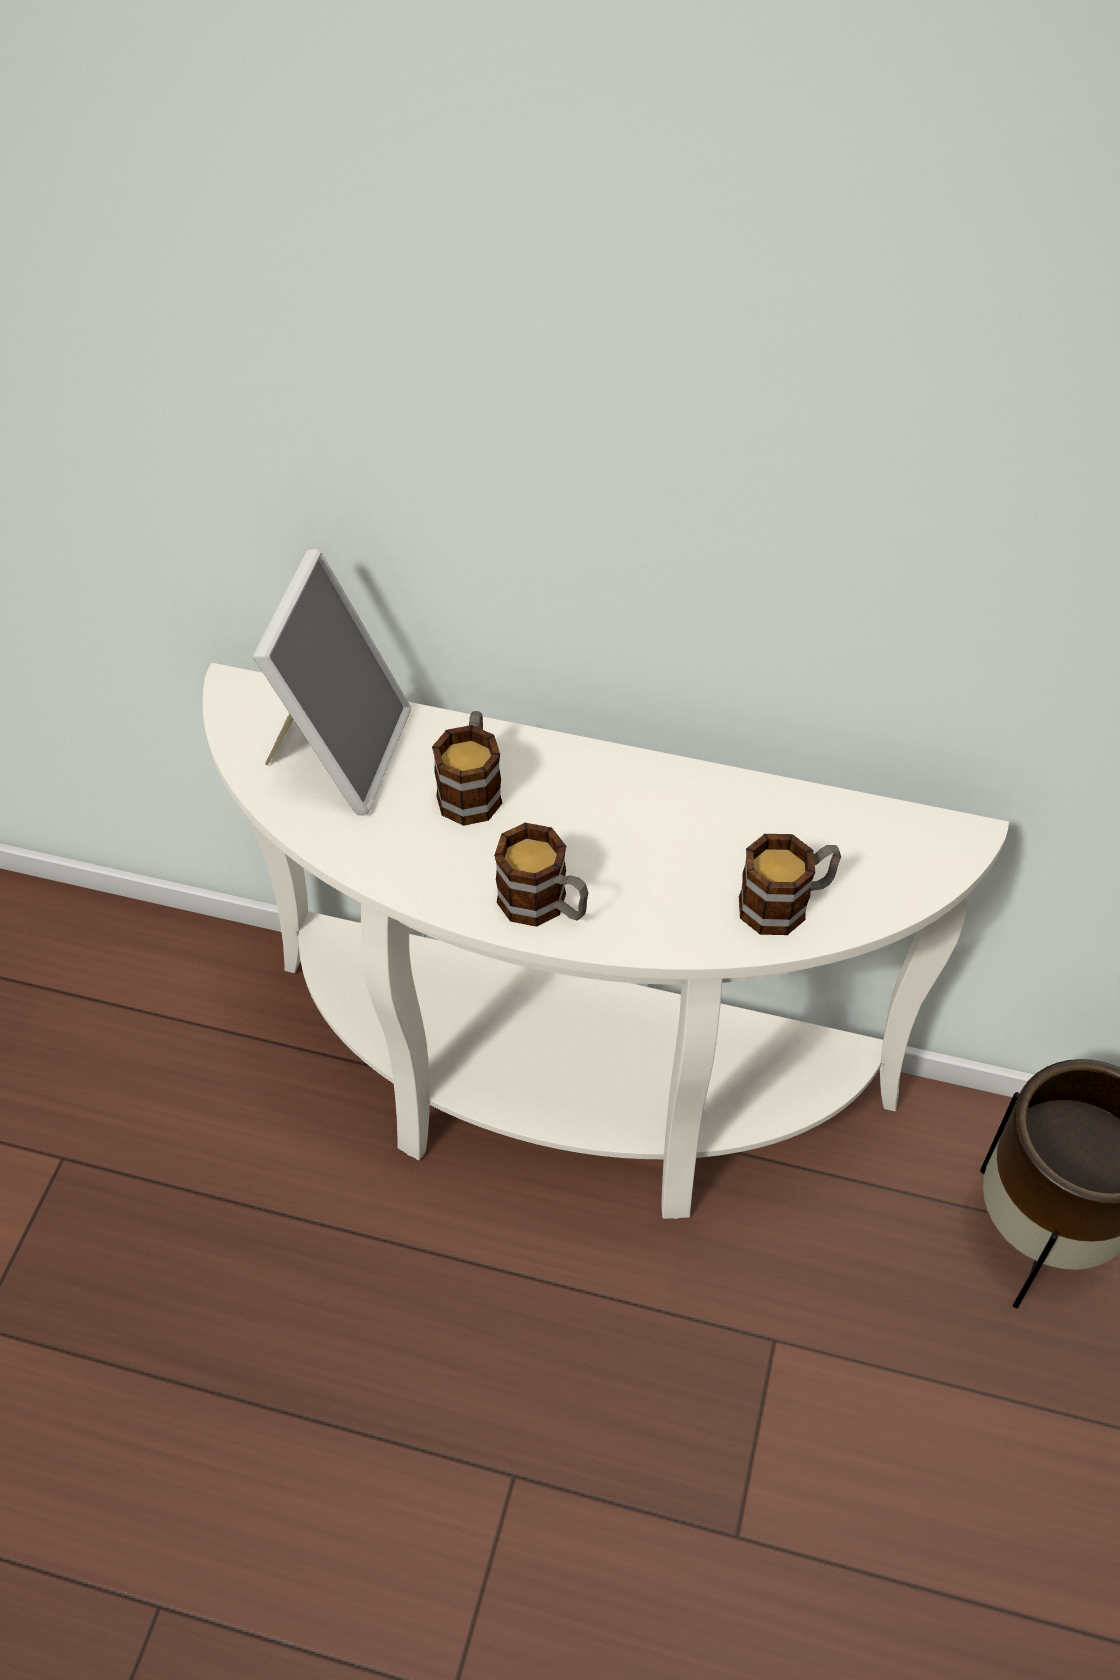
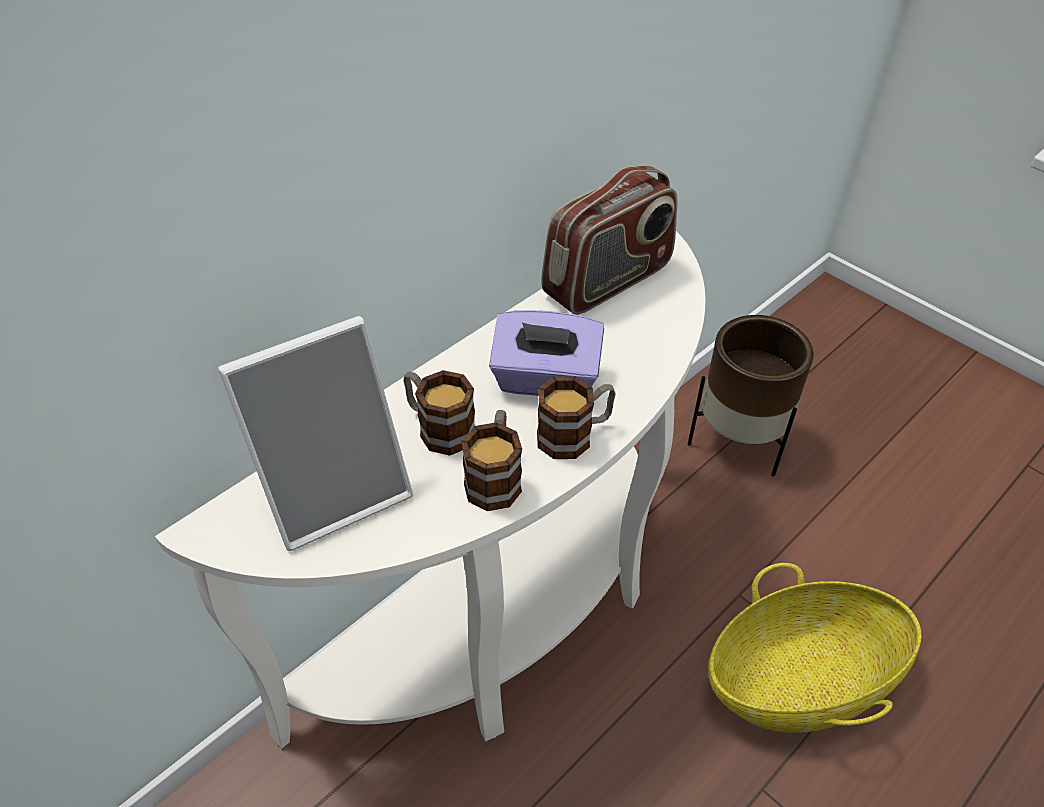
camera: 60 degrees left, 5 degrees down
(339, 752) = (335, 490): picture frame -> picture frame turned 105 degrees clockwise
(608, 843) = (545, 380): none -> purple tissue box
(694, 1466) = (800, 679): none -> basket
(786, 903) = (653, 323): mug -> mug (495, 477)
(827, 827) = (608, 281): none -> radio

